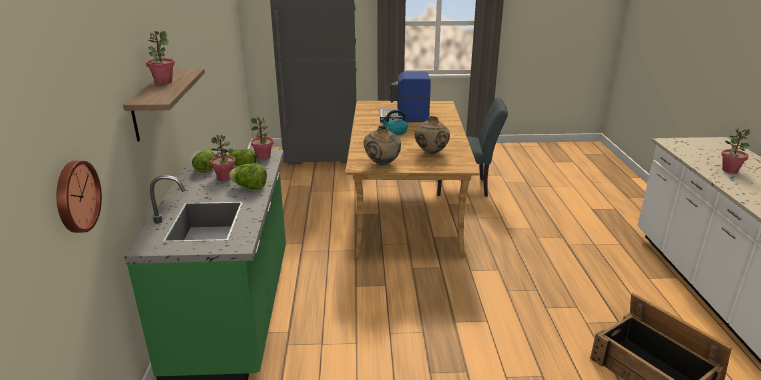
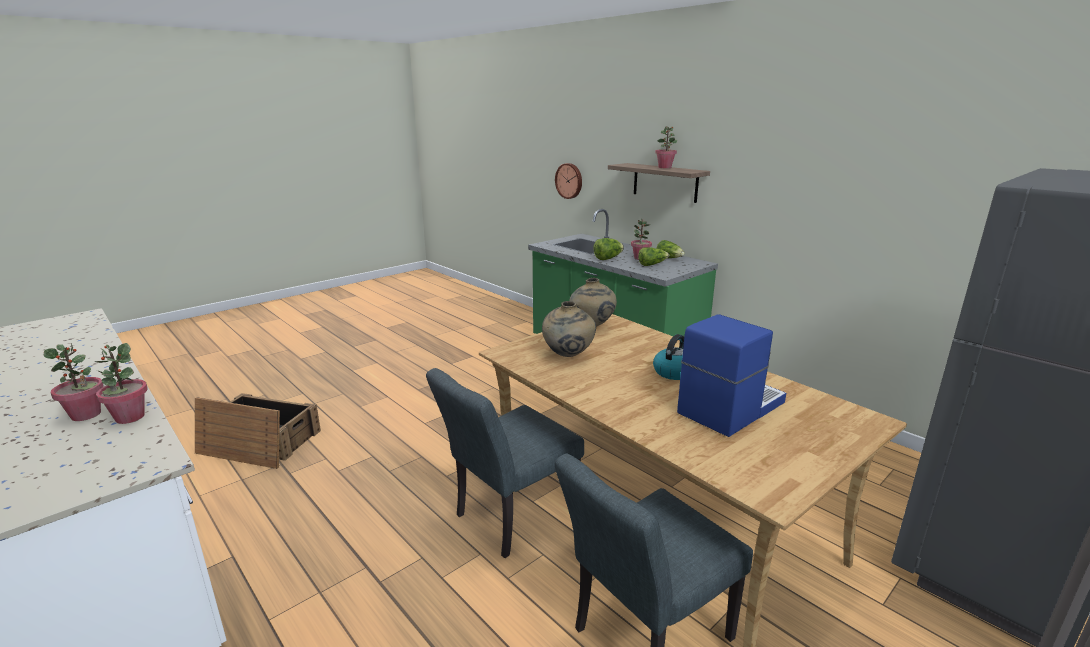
camera: 140 degrees right, 5 degrees down
(263, 157) = (659, 272): potted plant -> potted plant (129, 417)
(479, 234) = (509, 518): none -> grey chair

